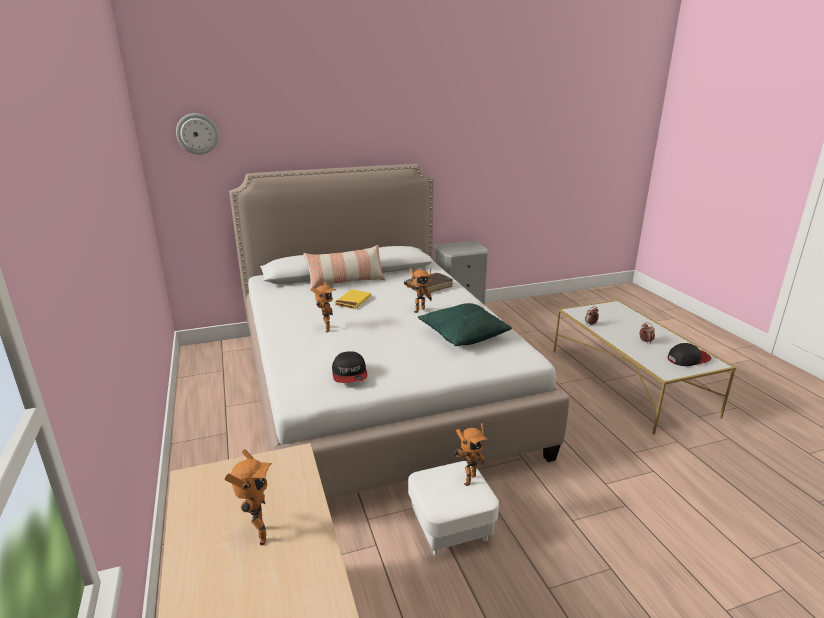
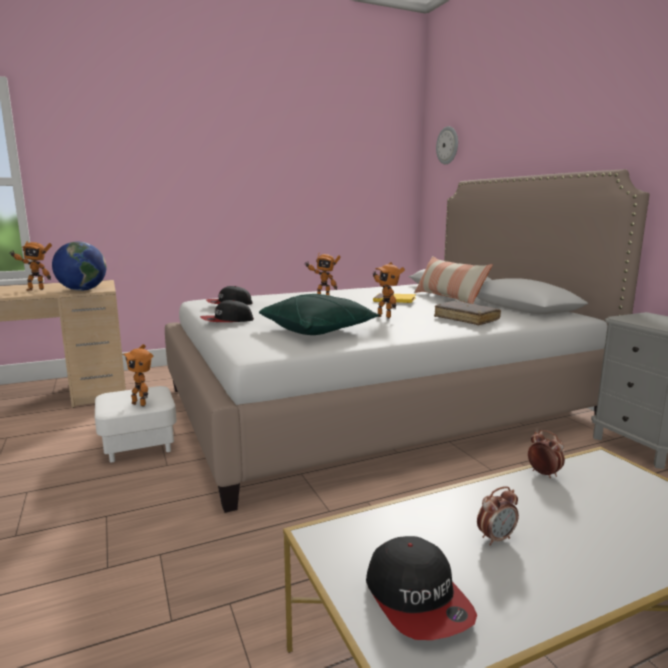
camera: 85 degrees right, 10 degrees down
(291, 476) = (82, 290): none -> globe
(426, 373) = (227, 321): none -> cap

